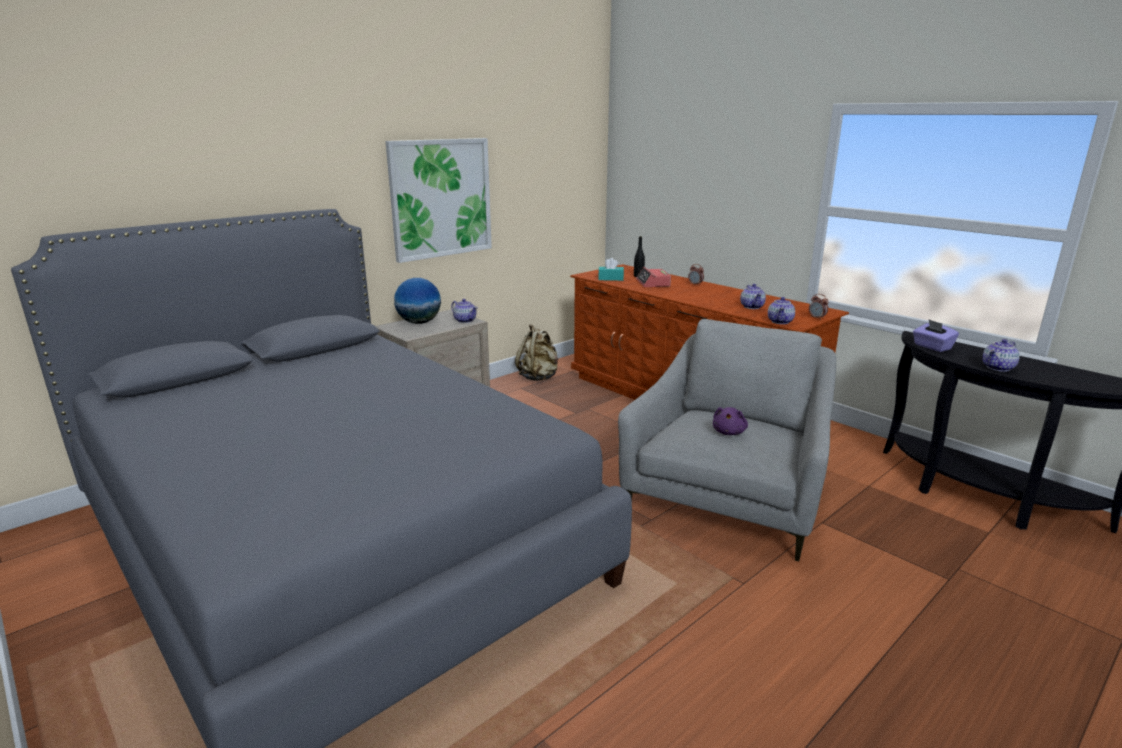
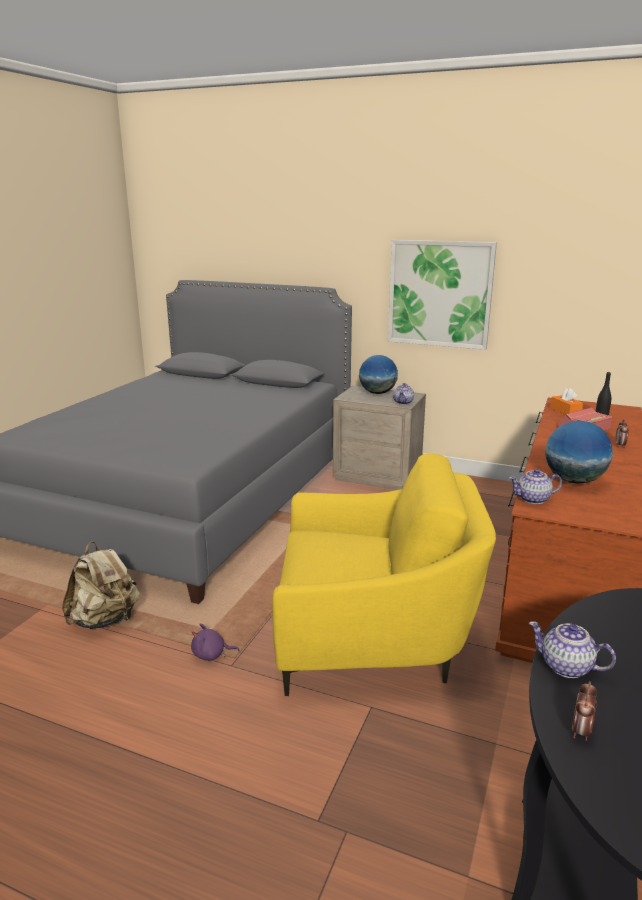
camera: 65 degrees right, 0 degrees up
(539, 377) = (507, 492): beige backpack -> beige backpack (105, 620)
(611, 279) = (565, 411): turquoise tissue box -> orange tissue box
(728, 497) = (373, 637): grey armchair -> yellow armchair
(729, 432) = (338, 556): purple plush toy -> purple plush toy (211, 654)
(752, 307) = (574, 480): teapot -> globe
(817, 318) = (586, 518): alarm clock -> alarm clock (581, 731)
(932, 347) = (601, 611): purple tissue box -> none

